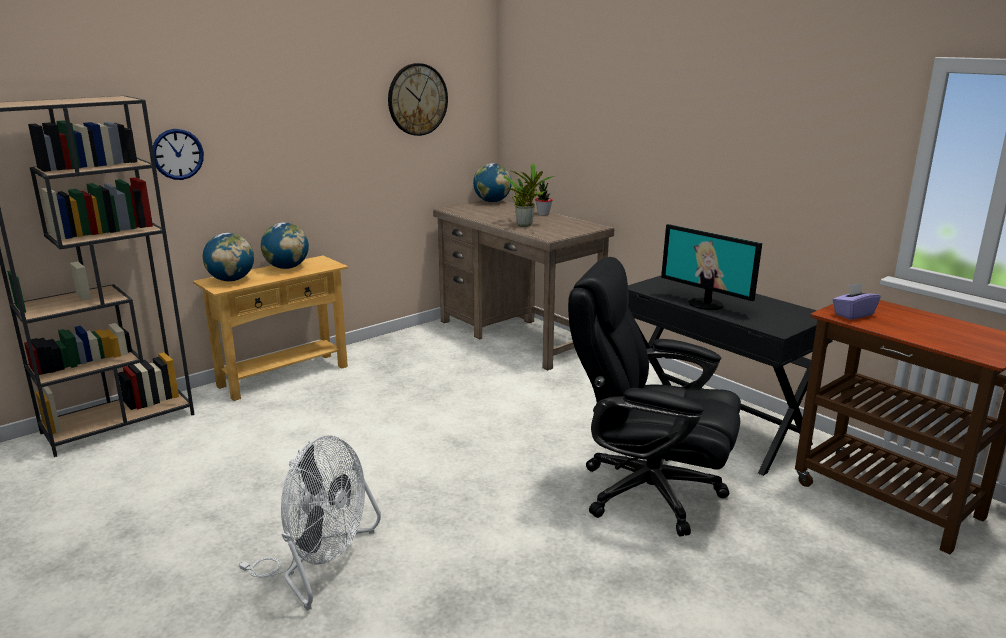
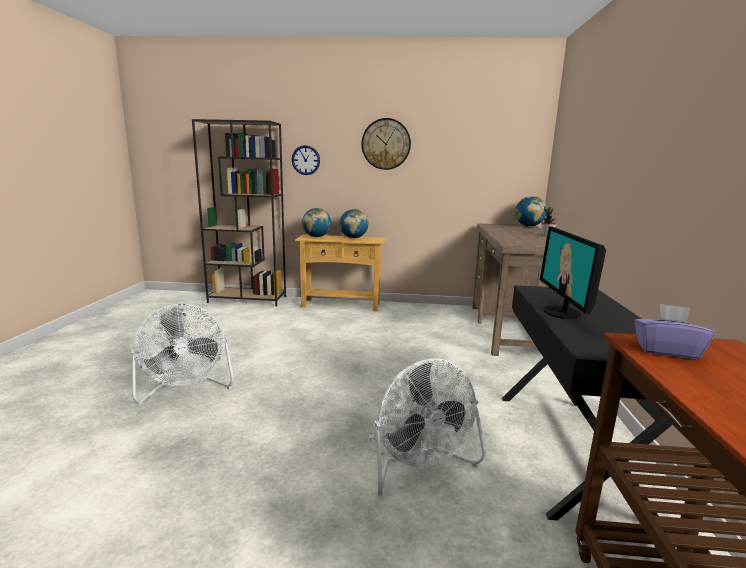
camera: 45 degrees right, 5 degrees down
(417, 99) = (475, 142): wall clock -> wall clock (386, 144)
(525, 224) = (514, 236): potted plant -> none
(650, 492) = (415, 466): black office chair -> white fan

